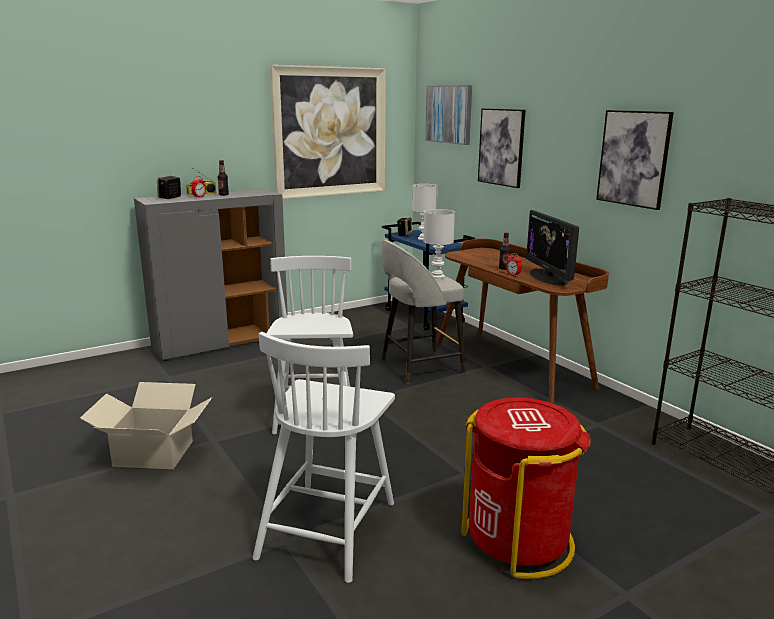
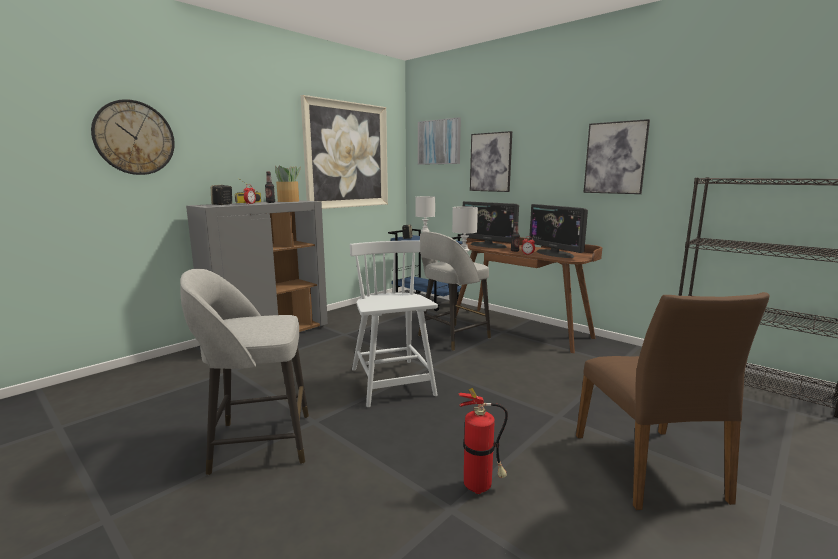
camera: 15 degrees left, 5 degrees down
(82, 128) = (134, 138): none -> wall clock
(154, 453) = (258, 442): cardboard box -> grey stool
(247, 192) = (289, 201): none -> potted plant
(328, 527) = (481, 487): white chair -> fire extinguisher
(482, 256) = (488, 245): none -> monitor
(518, 540) = (649, 467): red trash can -> brown chair

